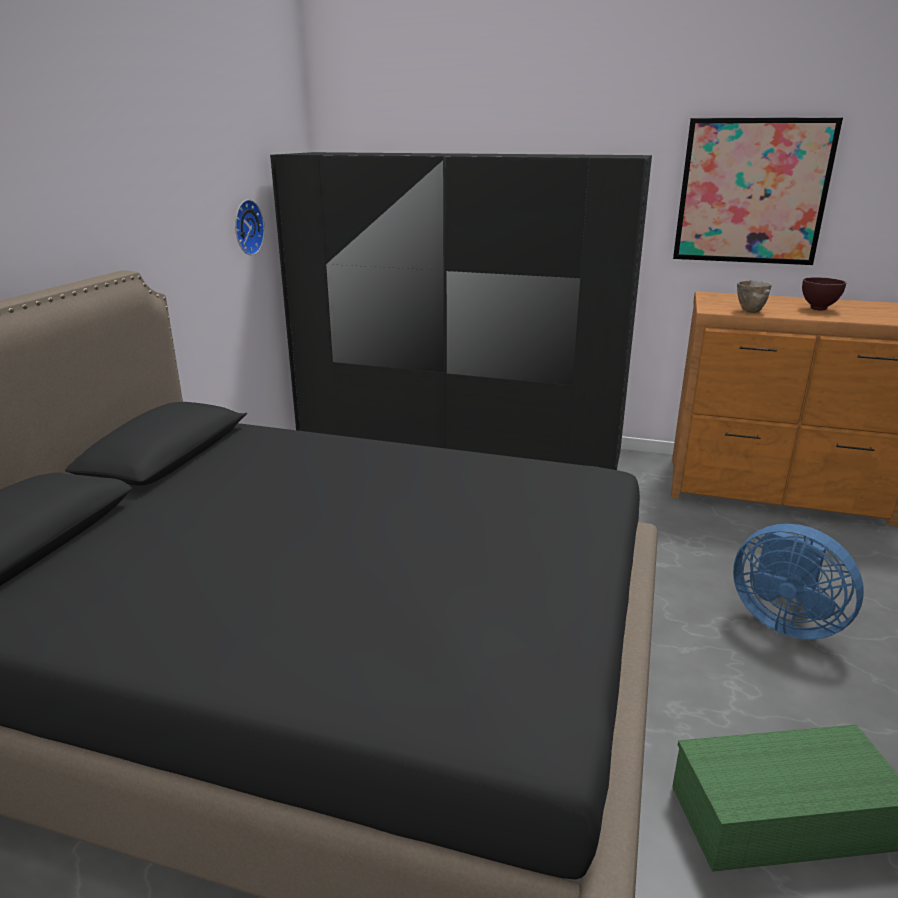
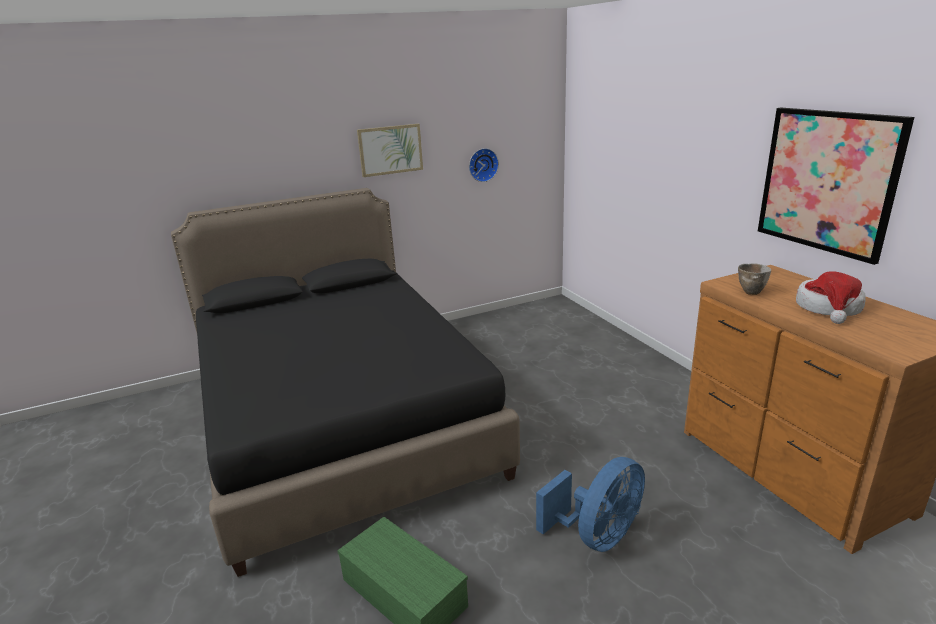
camera: 50 degrees right, 0 degrees up
(137, 197) = (390, 150): none -> picture
(459, 449) = (599, 341): black wardrobe -> none
(784, 621) = (597, 535): blue fan -> blue fan turned 135 degrees counterclockwise
(819, 309) = (828, 308): brown bowl -> hat

